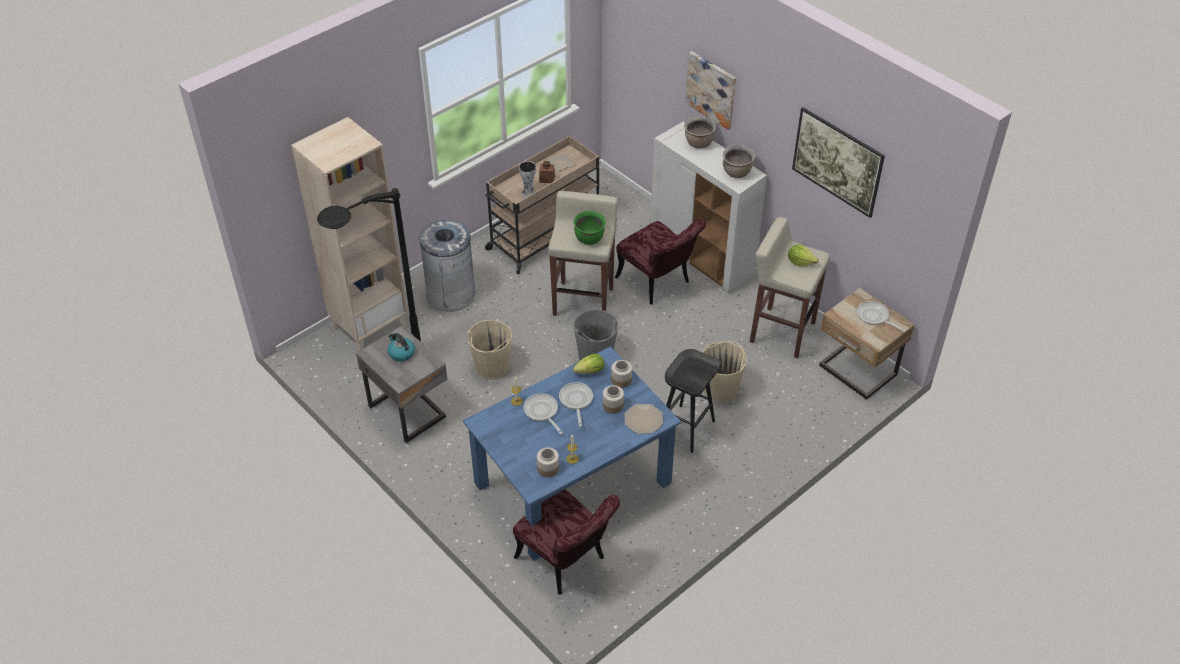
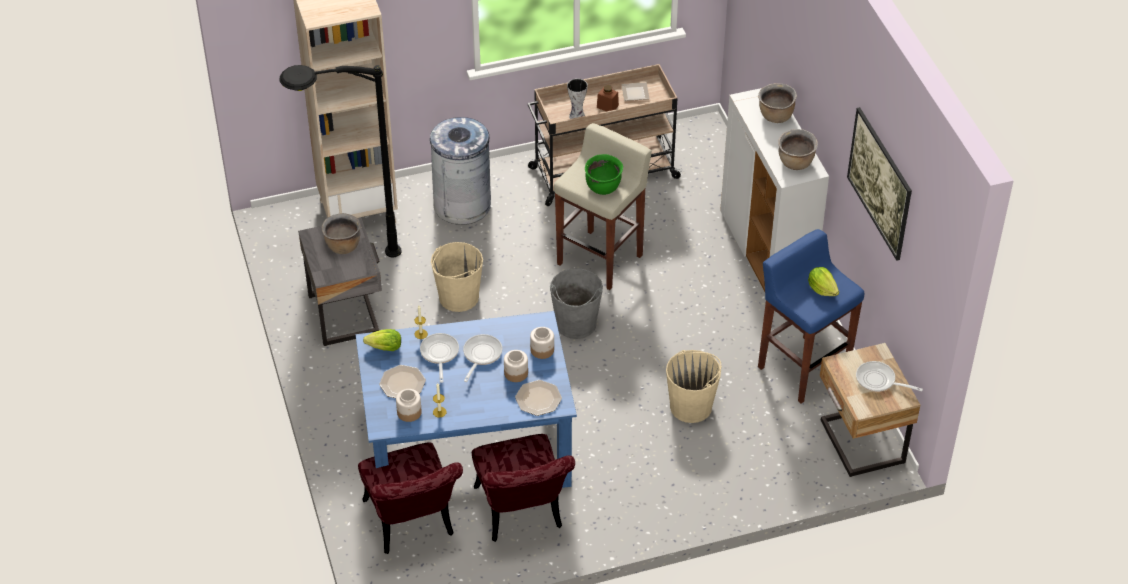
camera: 25 degrees right, 0 degrees up
(401, 353) = (342, 246): kettle -> brown cooking pot
(527, 446) = (403, 383): none -> plate
(590, 371) = (515, 330): lettuce -> lettuce (385, 348)
(658, 283) = (696, 267): red chair -> red chair (521, 515)
(686, 428) = (625, 434): black stool -> none
(711, 89) = (799, 57): picture -> none
(781, 332) = (802, 368): beige stool -> blue stool
(874, 317) = (878, 381): frying pan -> frying pan turned 45 degrees counterclockwise

